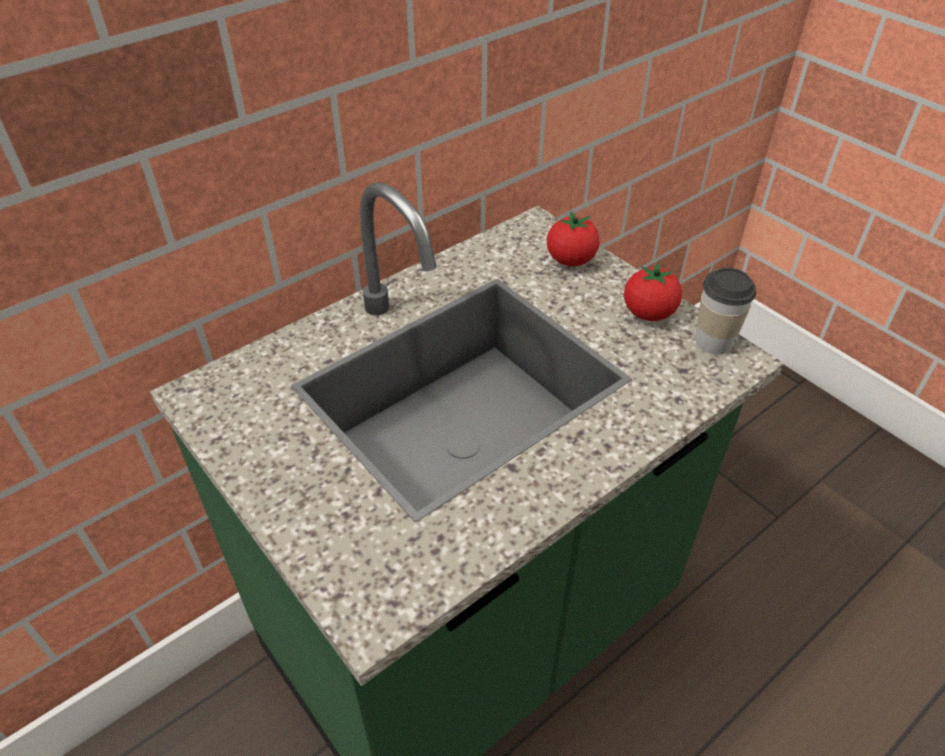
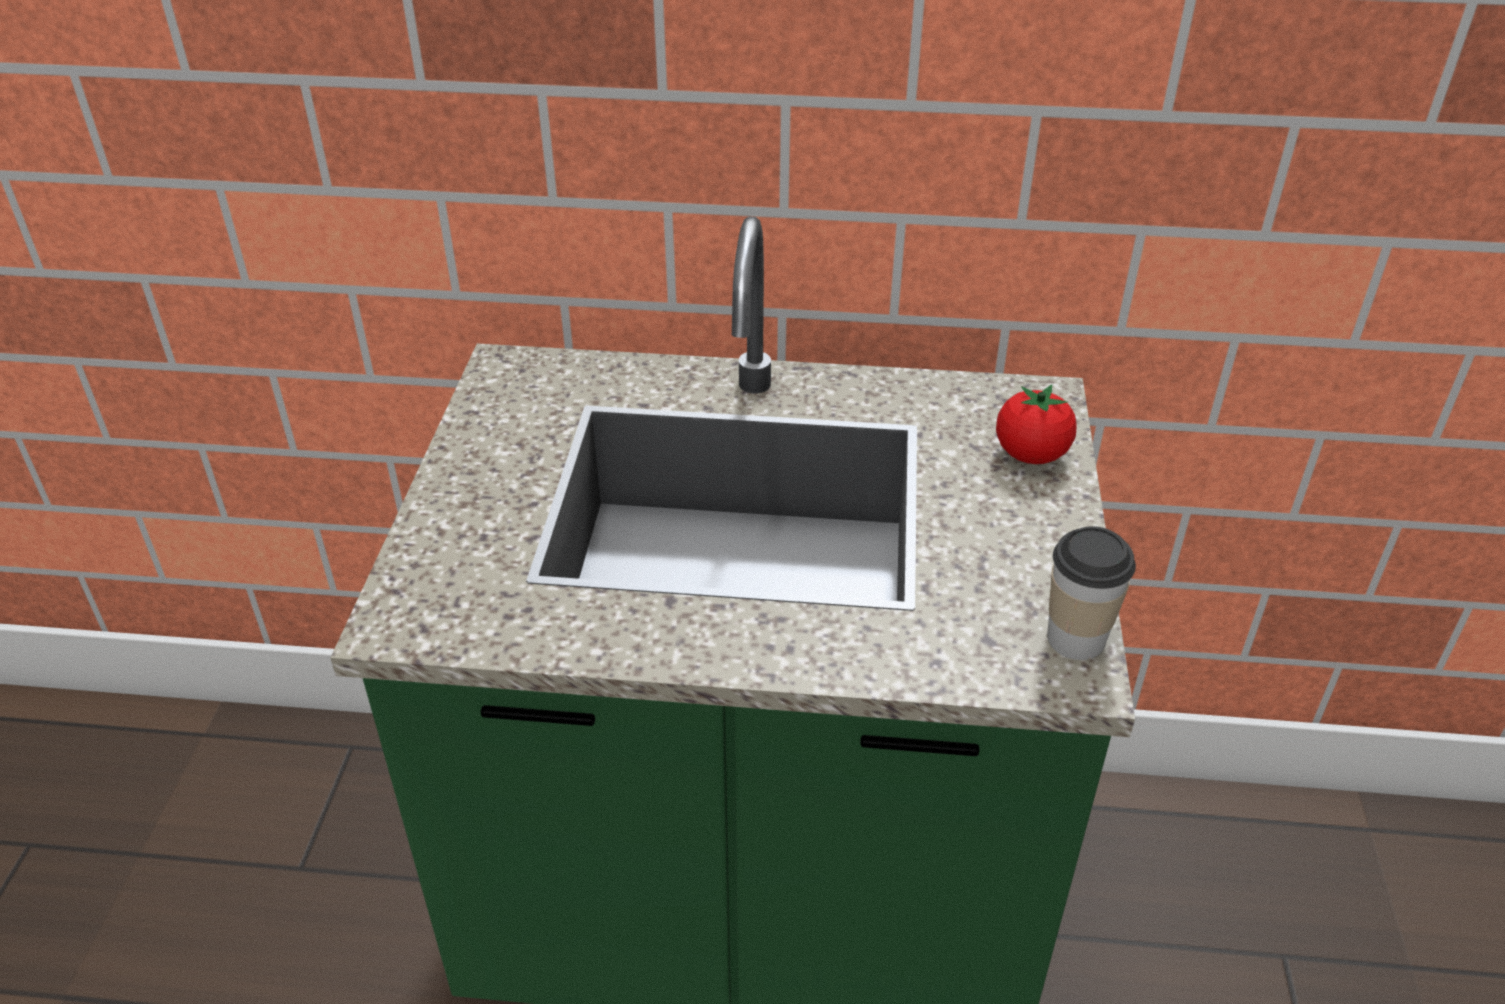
camera: 45 degrees right, 5 degrees down
(648, 313) = (1039, 561): tomato -> none

